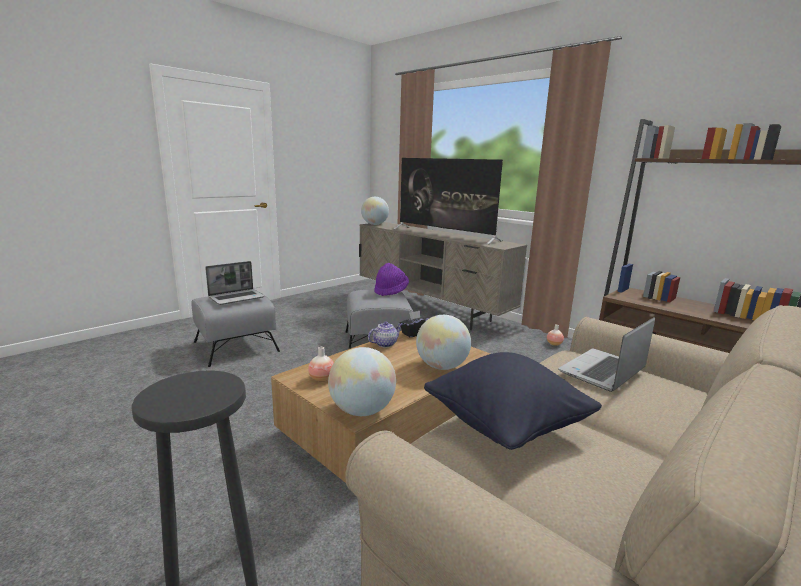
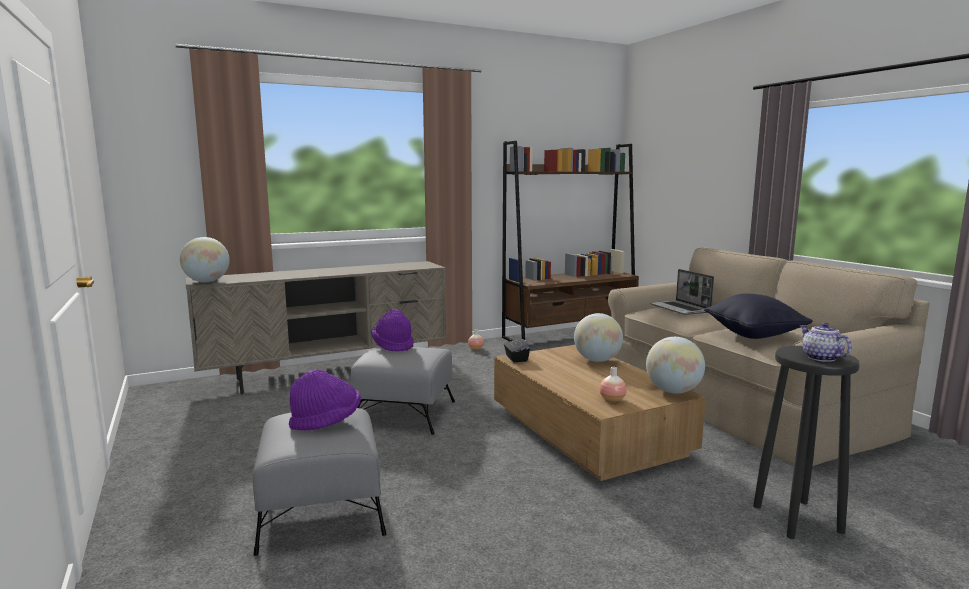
camera: 70 degrees left, 5 degrees down
(237, 298) = (326, 422): laptop -> purple hat
(385, 344) = (537, 371): teapot -> teapot (820, 357)
(444, 235) = (340, 270): television -> none

